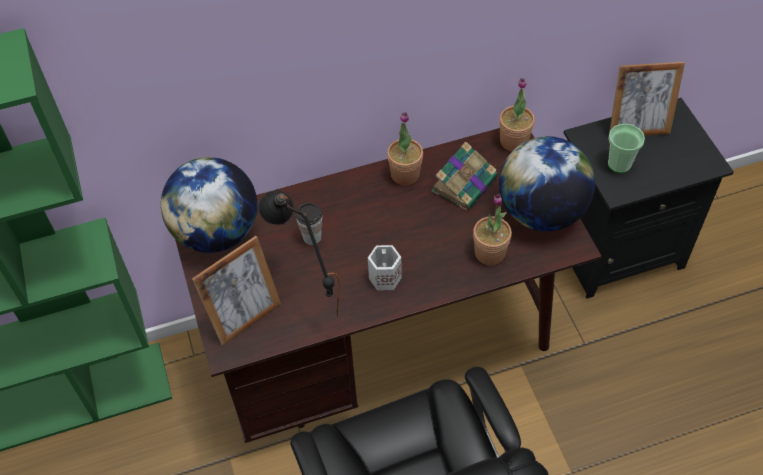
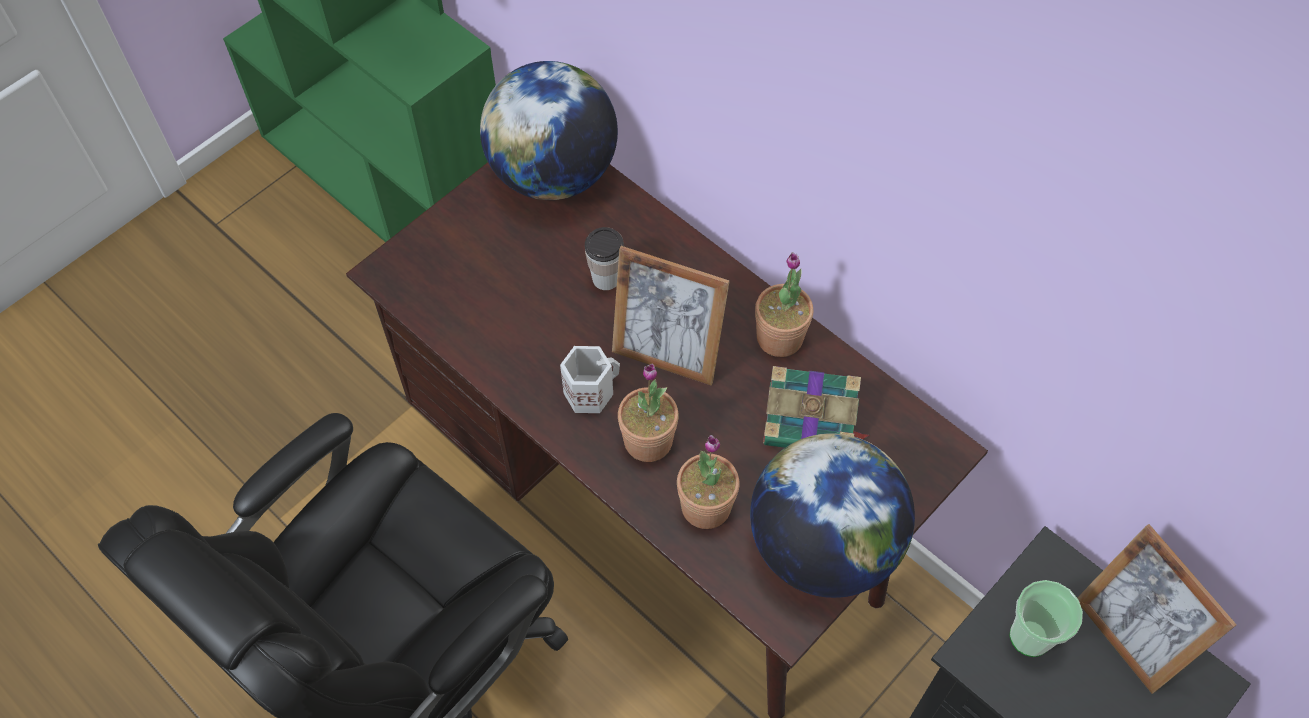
camera: 60 degrees right, 5 degrees up
(245, 318) = (443, 267): picture frame -> picture frame (667, 356)
(307, 298) = (508, 319): black table lamp -> none
(514, 141) = (936, 452): potted plant -> potted plant (648, 441)

